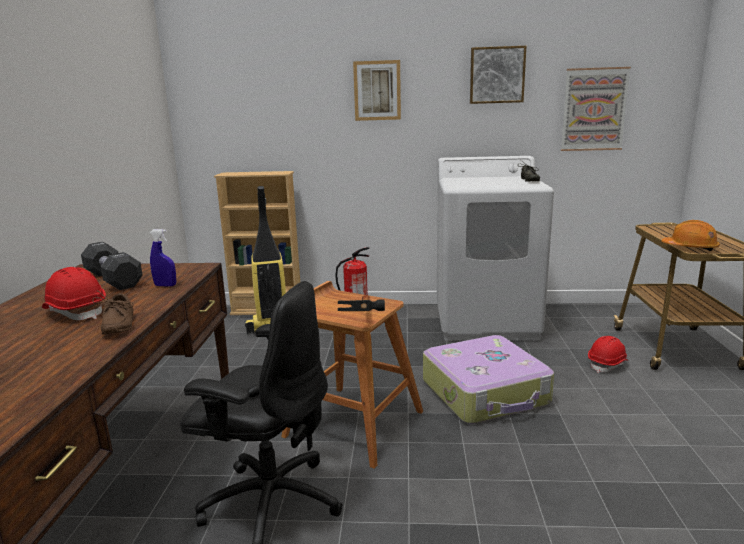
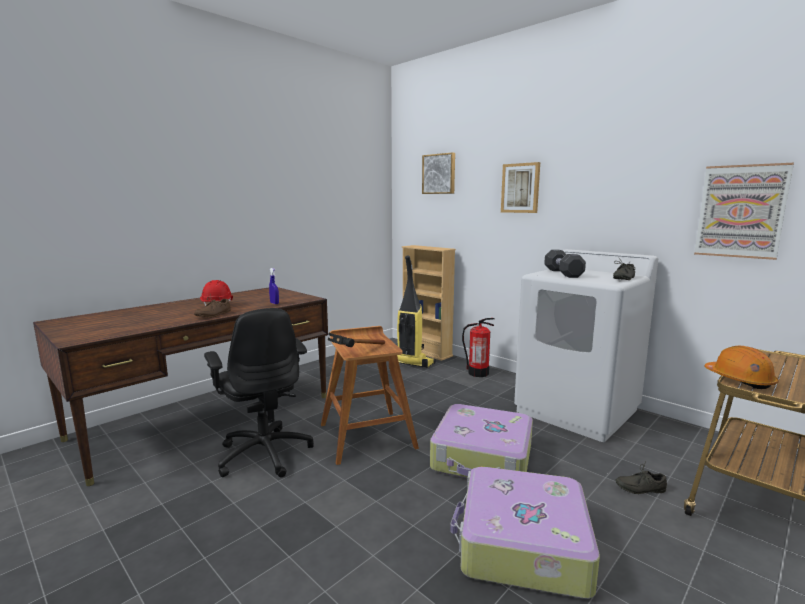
camera: 40 degrees right, 5 degrees down
(113, 280) = (265, 296): black dumbbell -> black dumbbell (563, 273)
(496, 75) = (627, 174): picture -> picture (439, 174)
(607, 364) = (639, 488): red hard hat -> grey shoe
(614, 445) = (521, 544): none -> suitcase

